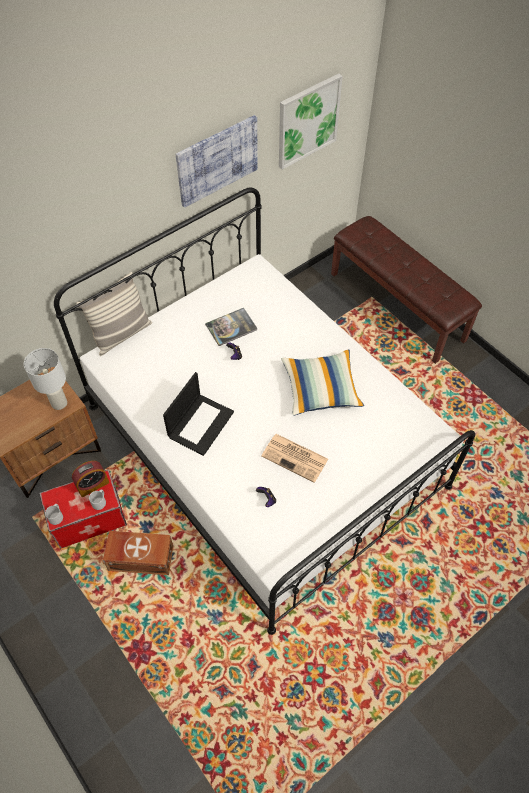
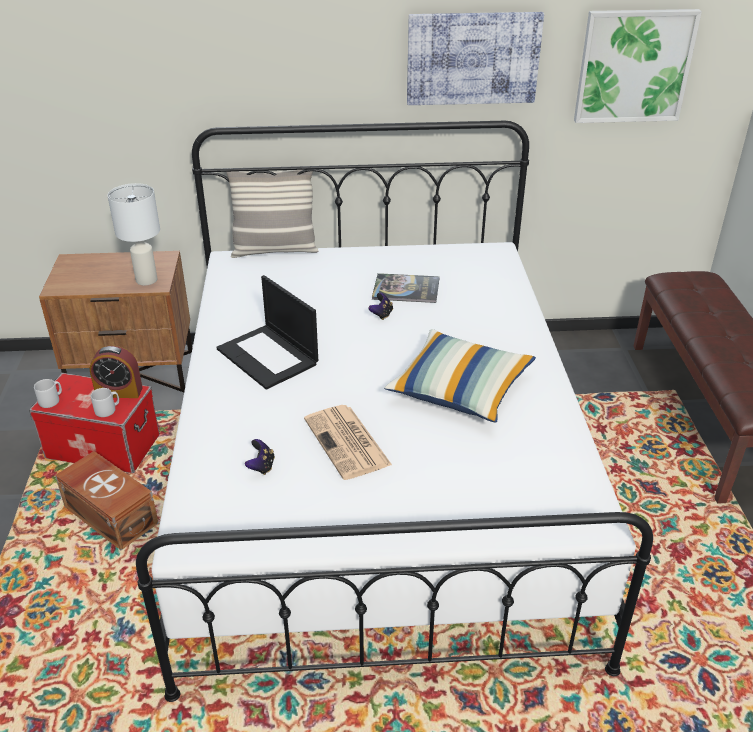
camera: 35 degrees right, 20 degrees down
(200, 423) = (269, 357): laptop -> laptop turned 75 degrees clockwise

